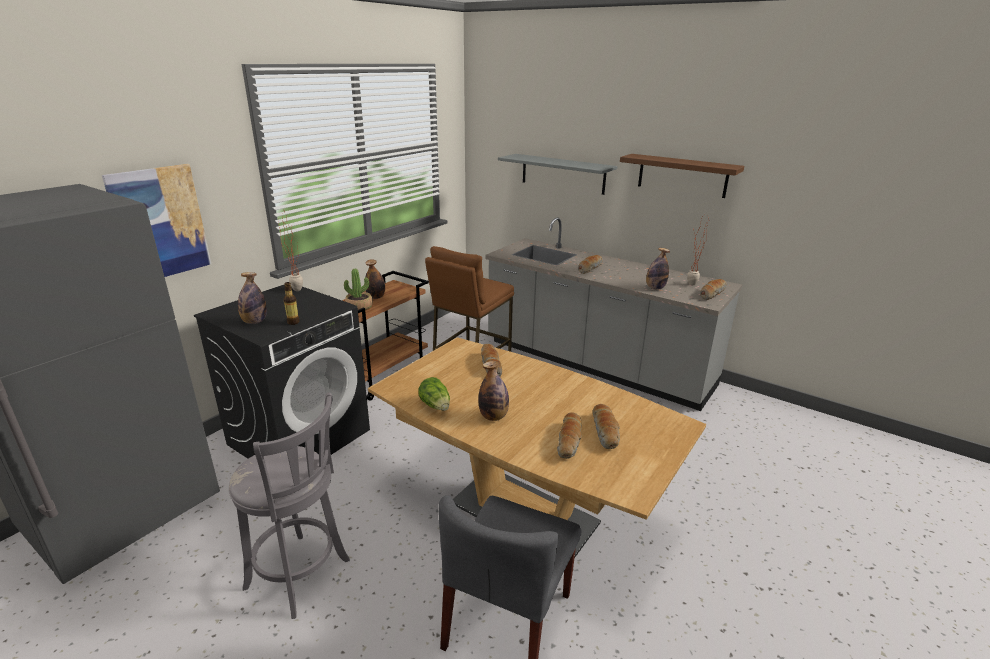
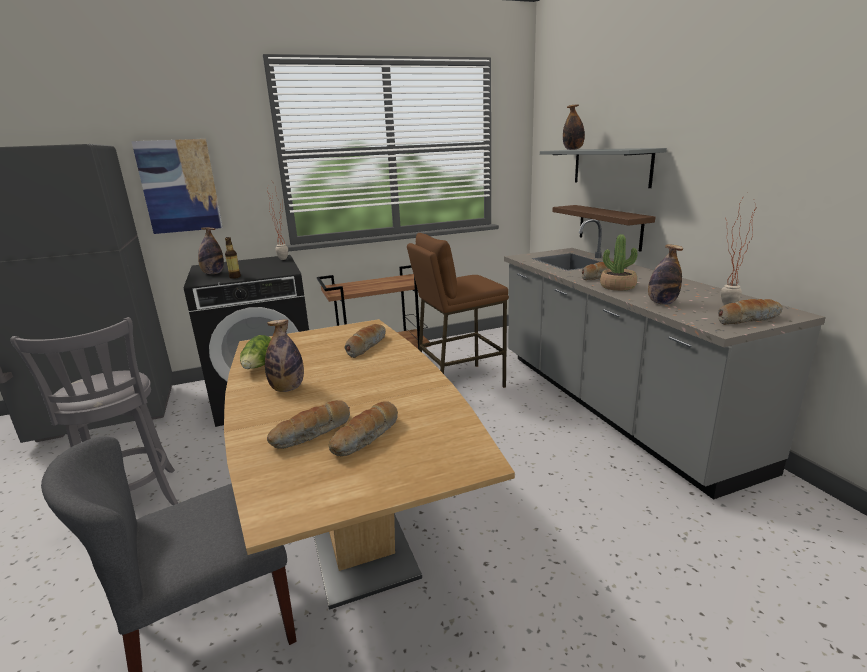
camera: 35 degrees right, 5 degrees down
(359, 306) = (351, 288): potted plant -> potted plant (617, 287)
(376, 297) = (376, 283): bottle -> bottle (573, 149)
(682, 175) = (745, 149): brown shelf -> brown shelf (610, 227)

